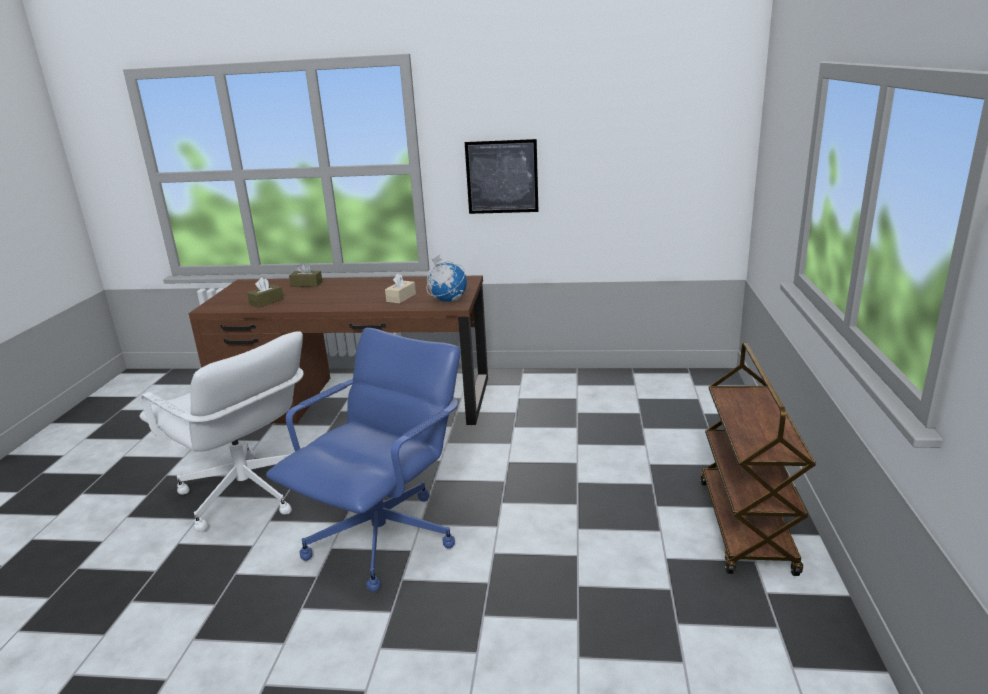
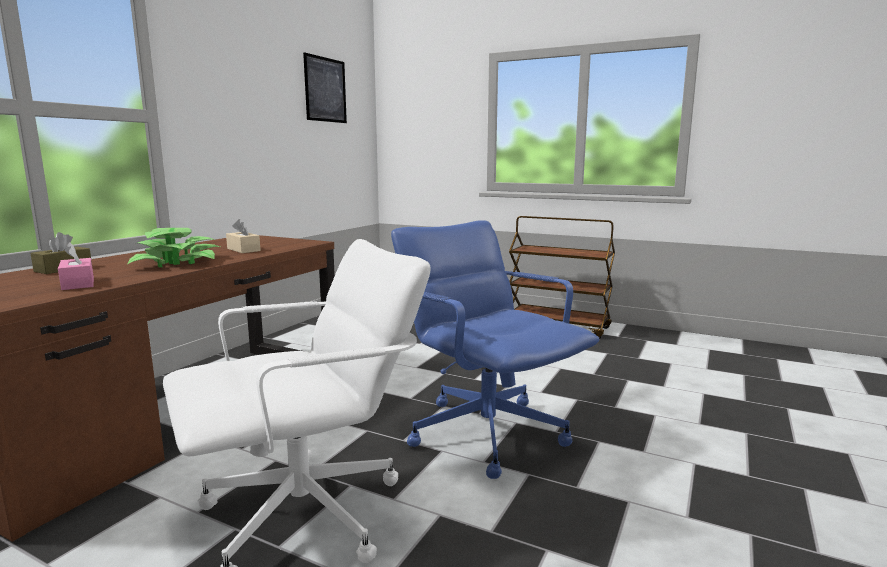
camera: 70 degrees left, 10 degrees down
(266, 302) = (78, 283): brown tissue box -> pink tissue box
(340, 299) = (177, 262): none -> potted plant
(448, 300) = (293, 243): globe -> none
(502, 177) = (236, 134): picture -> picture (325, 90)

